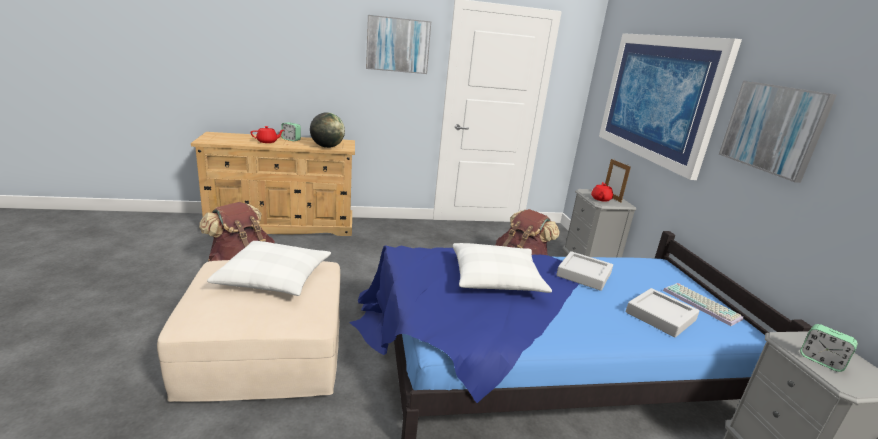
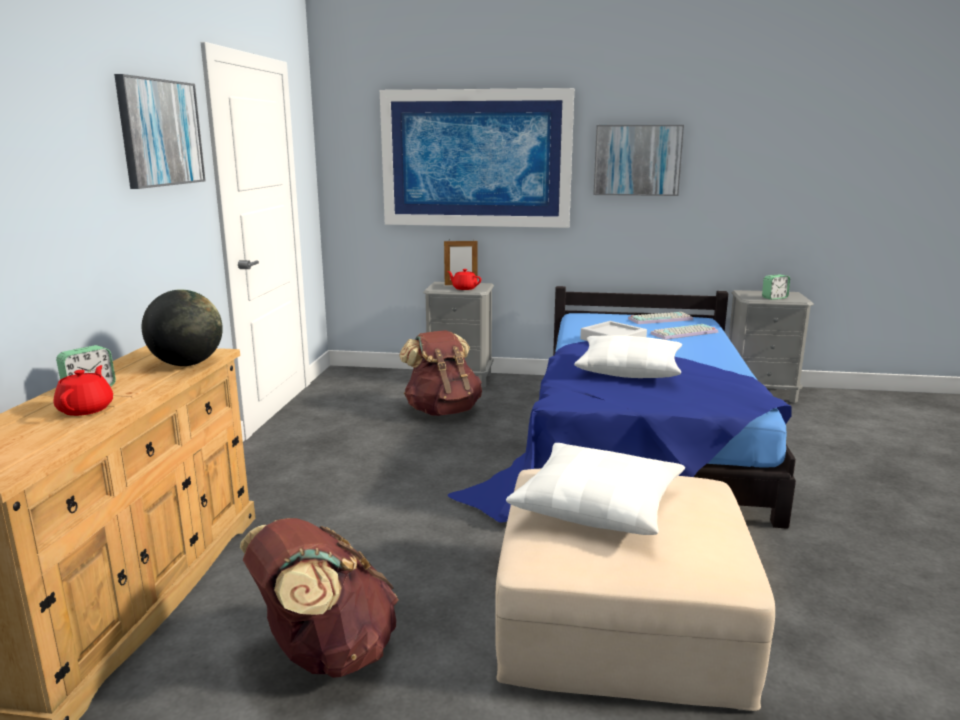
camera: 70 degrees left, 5 degrees down
(660, 316) = (684, 333): grey tray -> keyboard

